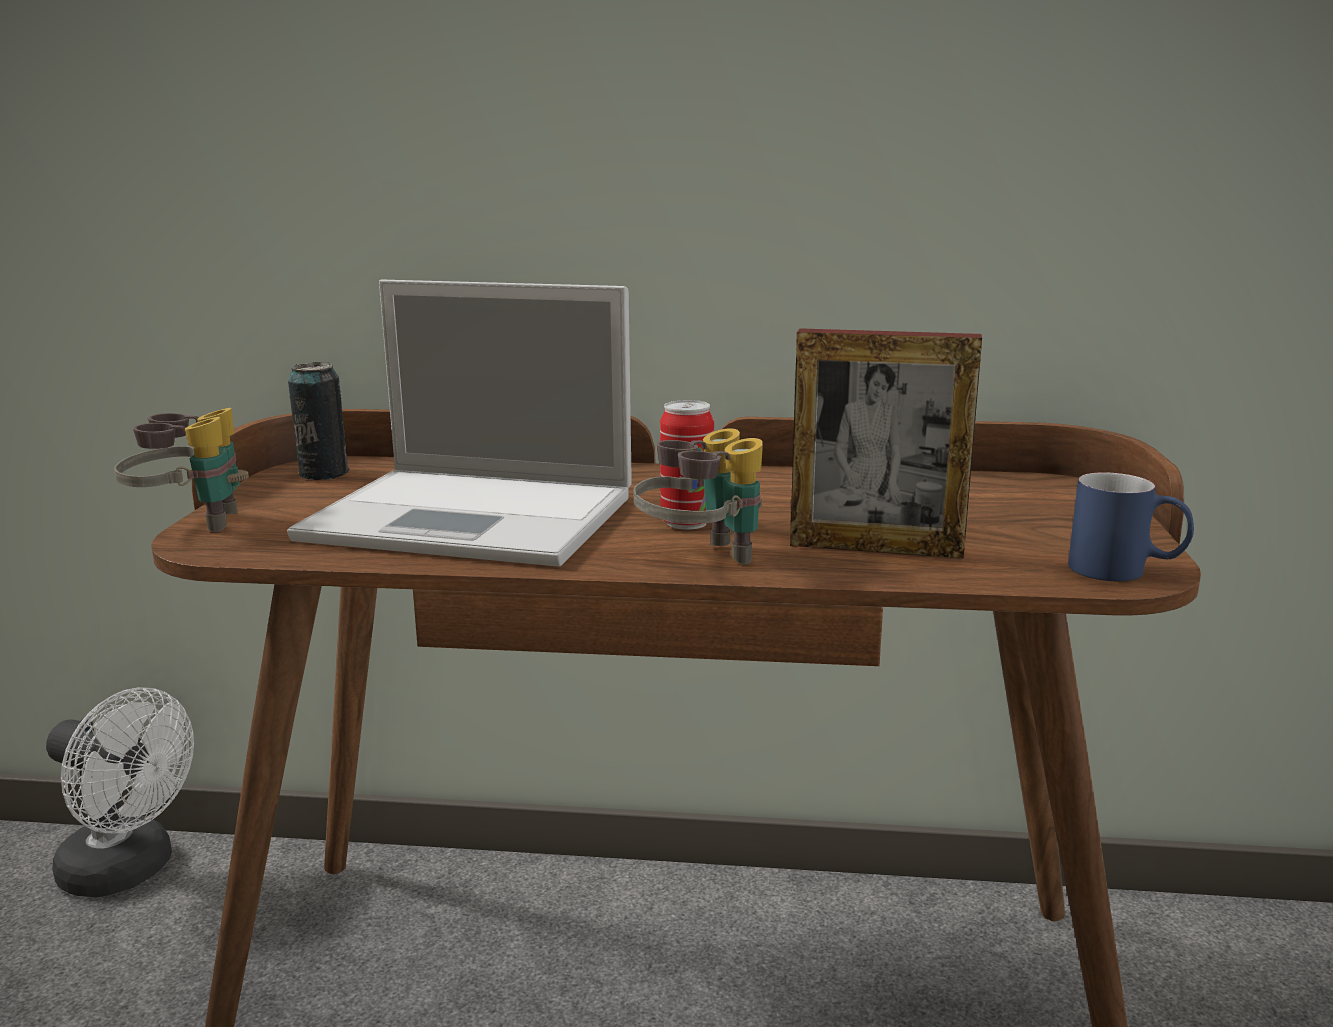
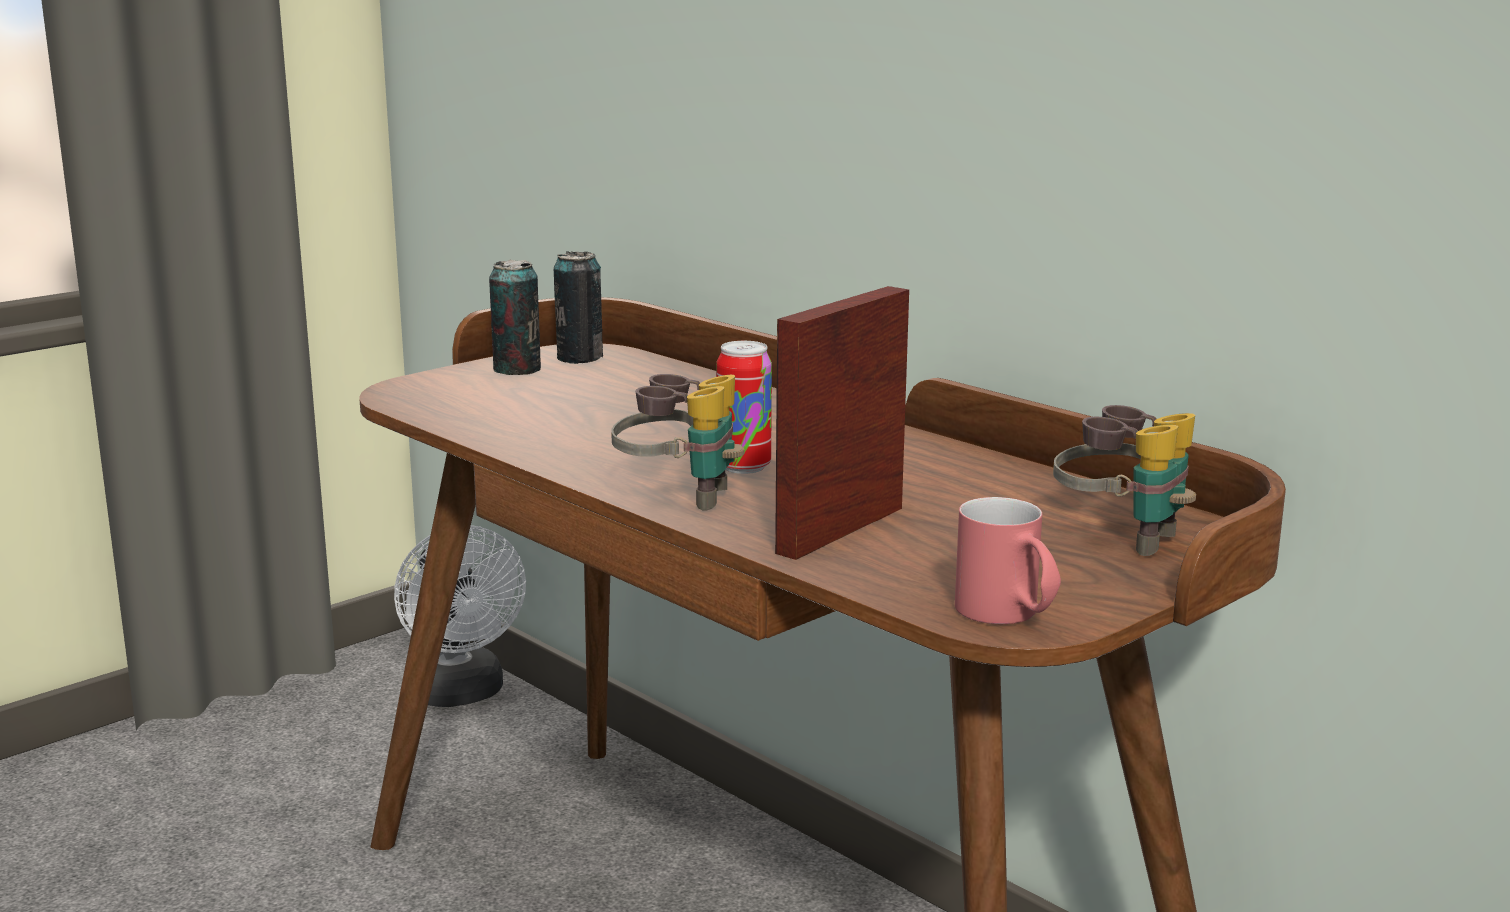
camera: 40 degrees right, 0 degrees up
(192, 523) = (420, 376): binoculars -> binoculars (1121, 538)
(285, 496) = (517, 370): none -> can
(477, 517) = (603, 420): laptop -> none
(876, 548) = (840, 530): picture frame -> picture frame turned 75 degrees clockwise
(1126, 571) = (1009, 616): blue mug -> red mug

